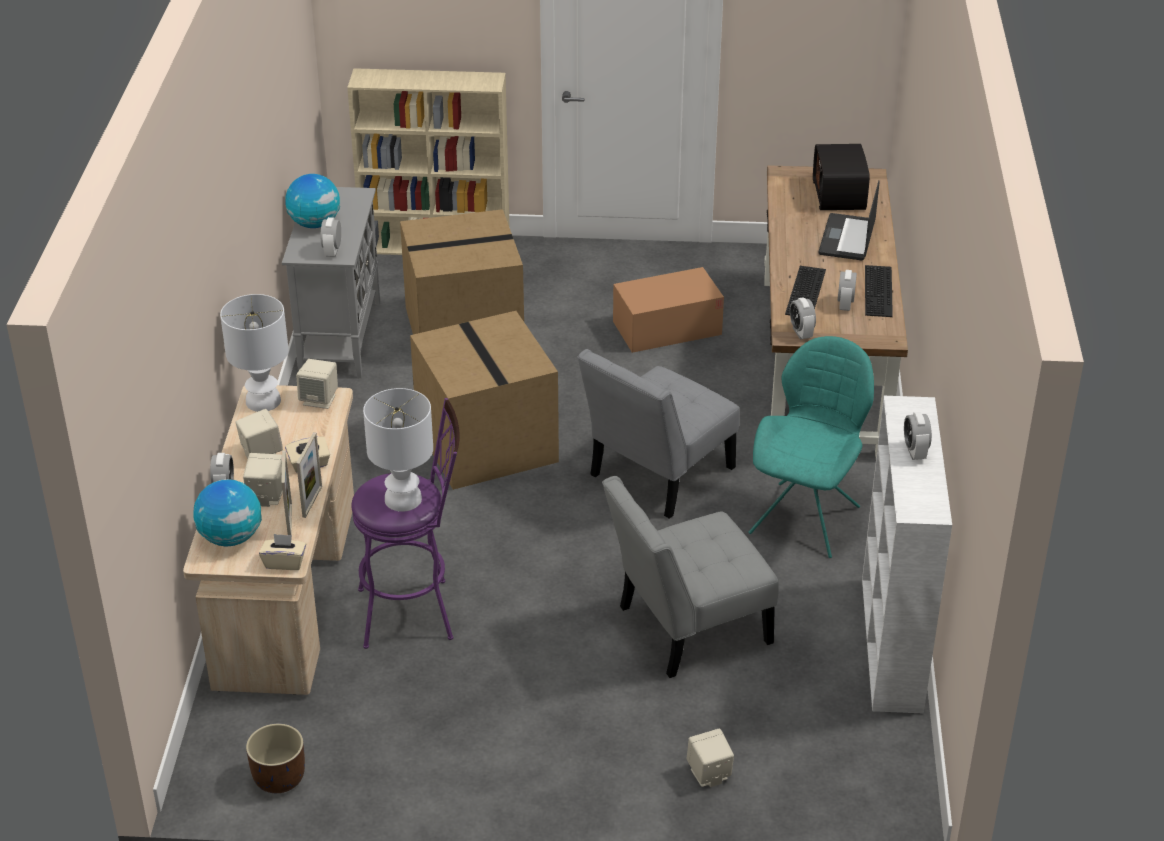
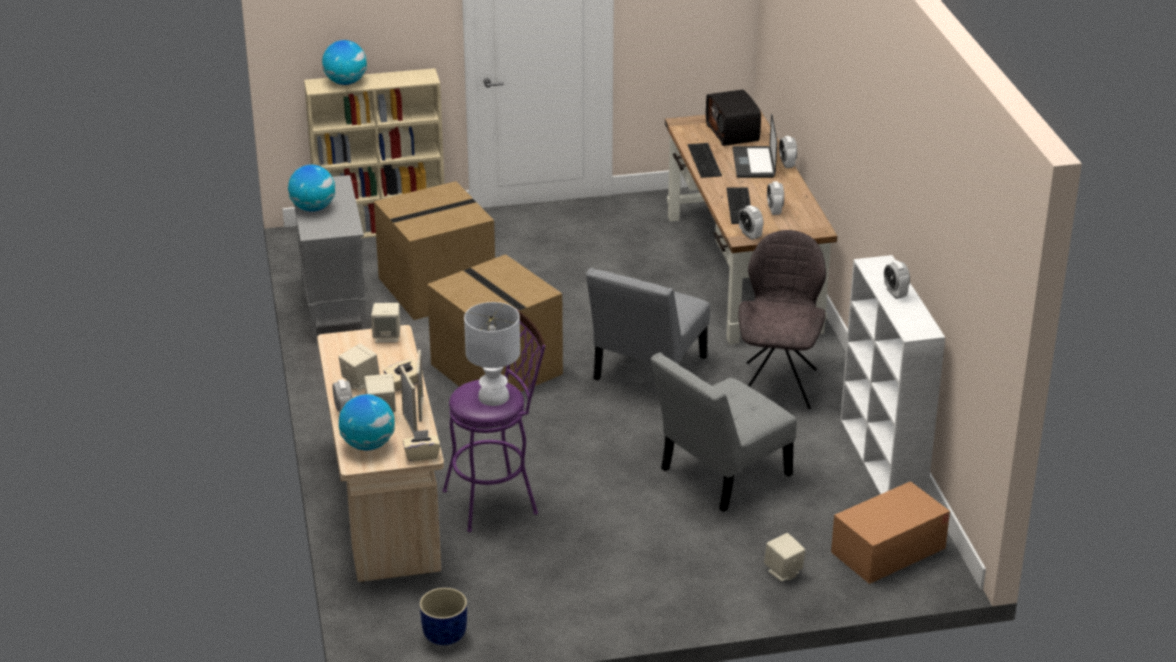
camera: 15 degrees left, 5 degrees down
(262, 400) = (340, 344): white table lamp -> none
(280, 777) = (445, 634): brown planter -> blue planter
(332, 251) = (339, 227): alarm clock -> alarm clock (787, 164)
(397, 77) = (345, 82): none -> globe
(667, 328) = (605, 263): cardboard box -> cardboard box (888, 550)
(806, 517) = (778, 383): turquoise chair -> grey chair
(880, 291) = (797, 198): keyboard -> keyboard (706, 160)

